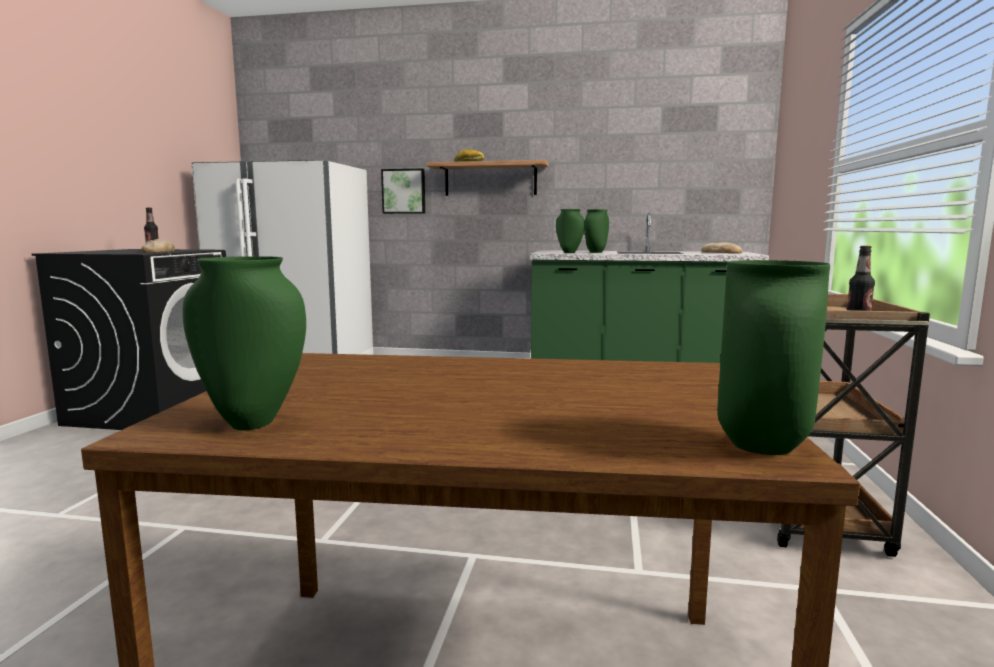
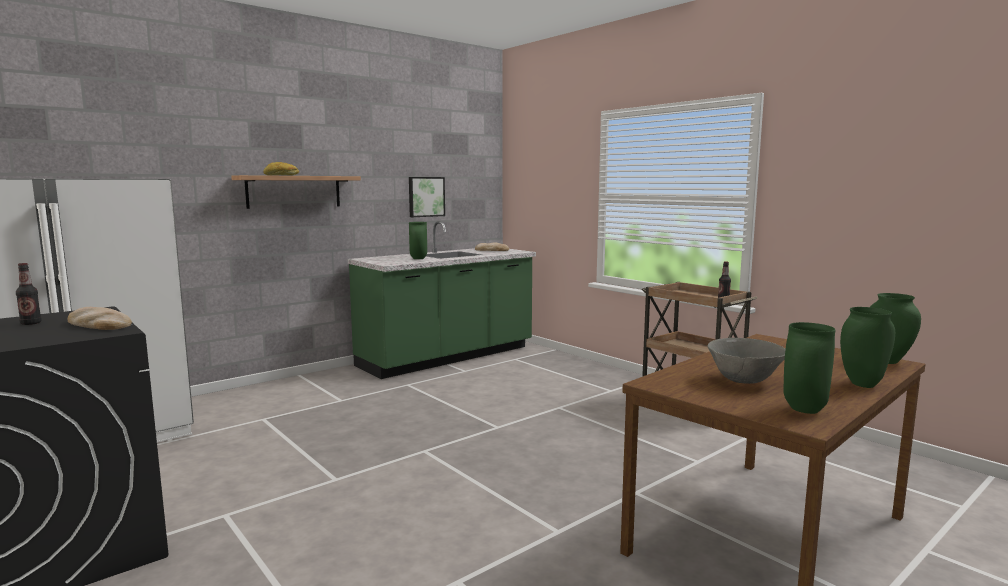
camera: 50 degrees left, 0 degrees up
(384, 384) = (744, 381): none -> grey bowl
(404, 191) = (194, 204): picture -> picture (426, 196)
(570, 253) = (407, 262): green vase -> green vase (861, 384)

